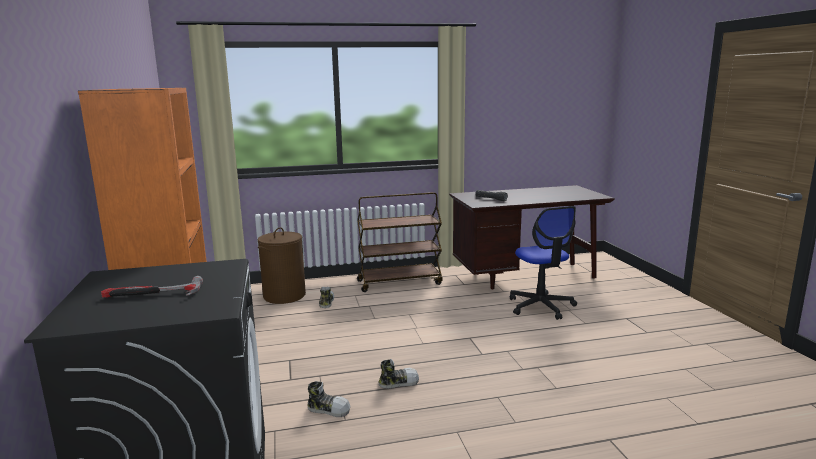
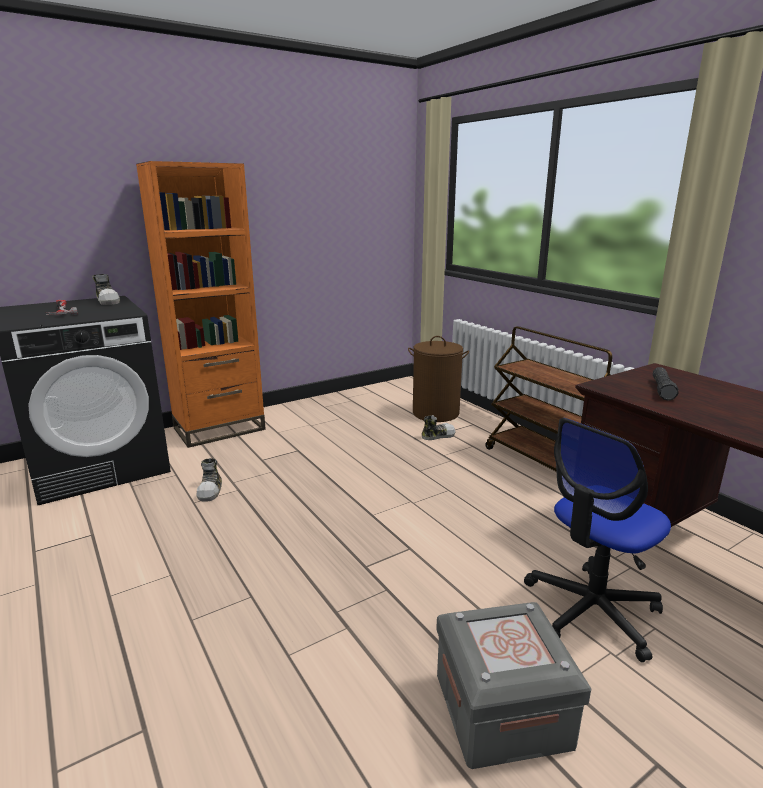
camera: 70 degrees right, 5 degrees up
(398, 382) = (270, 517): shoe -> shoe (108, 301)
(599, 339) = (502, 710): none -> grey storage box

